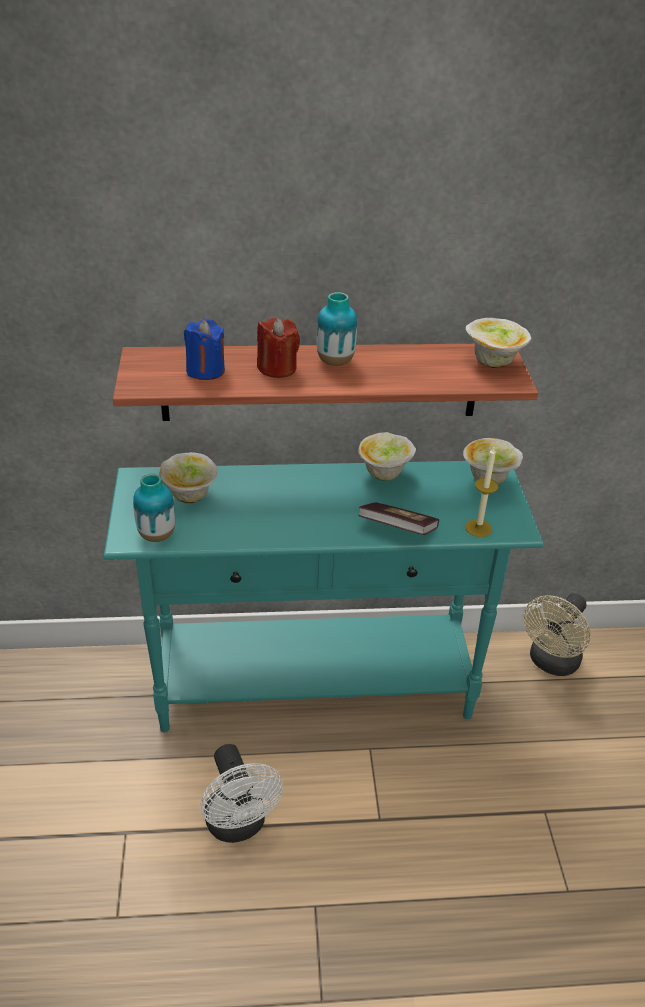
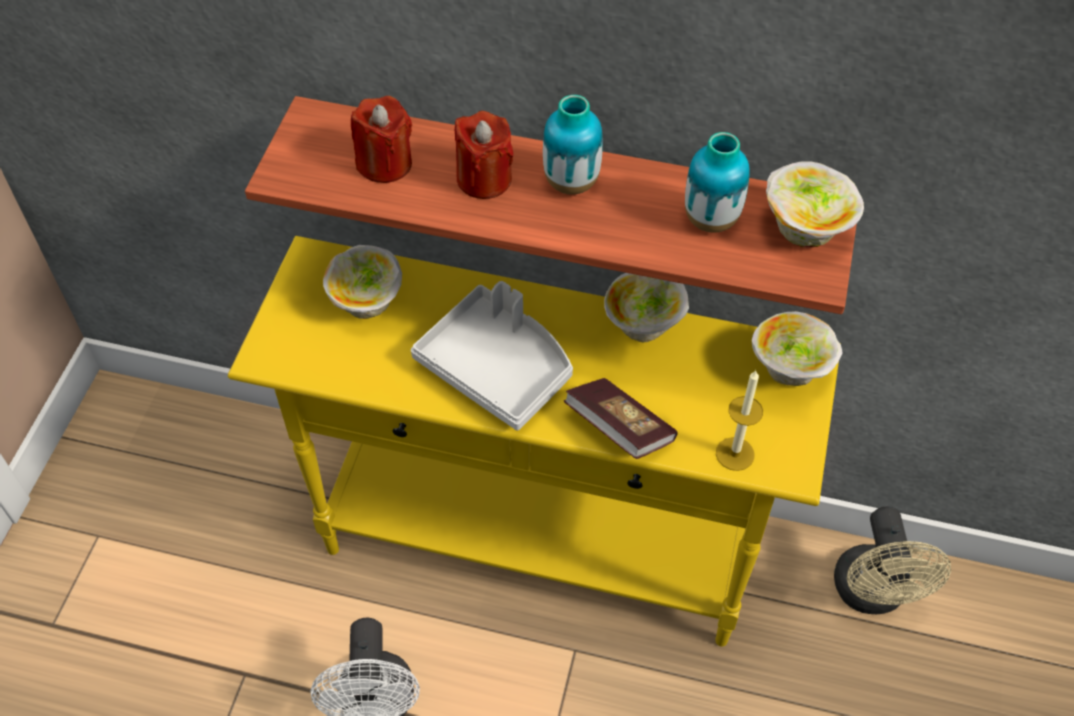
camera: 20 degrees right, 15 degrees up
(157, 535) = (302, 360): vase -> vase (711, 220)
(205, 370) = (385, 164): blue candle -> red candle
(298, 513) = (497, 367): none -> grey tray
(316, 686) = (539, 542): turquoise console table -> yellow console table
(551, 663) = (872, 595): beige fan -> beige fan turned 60 degrees counterclockwise

